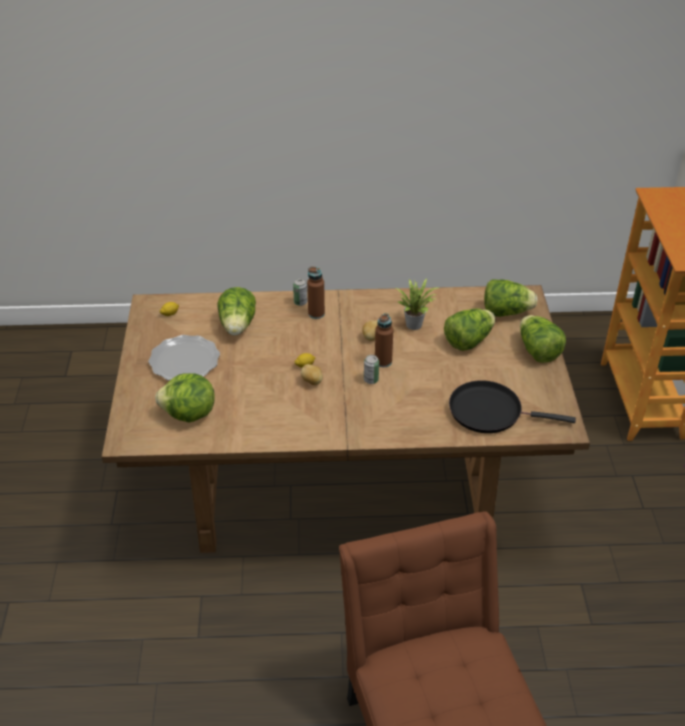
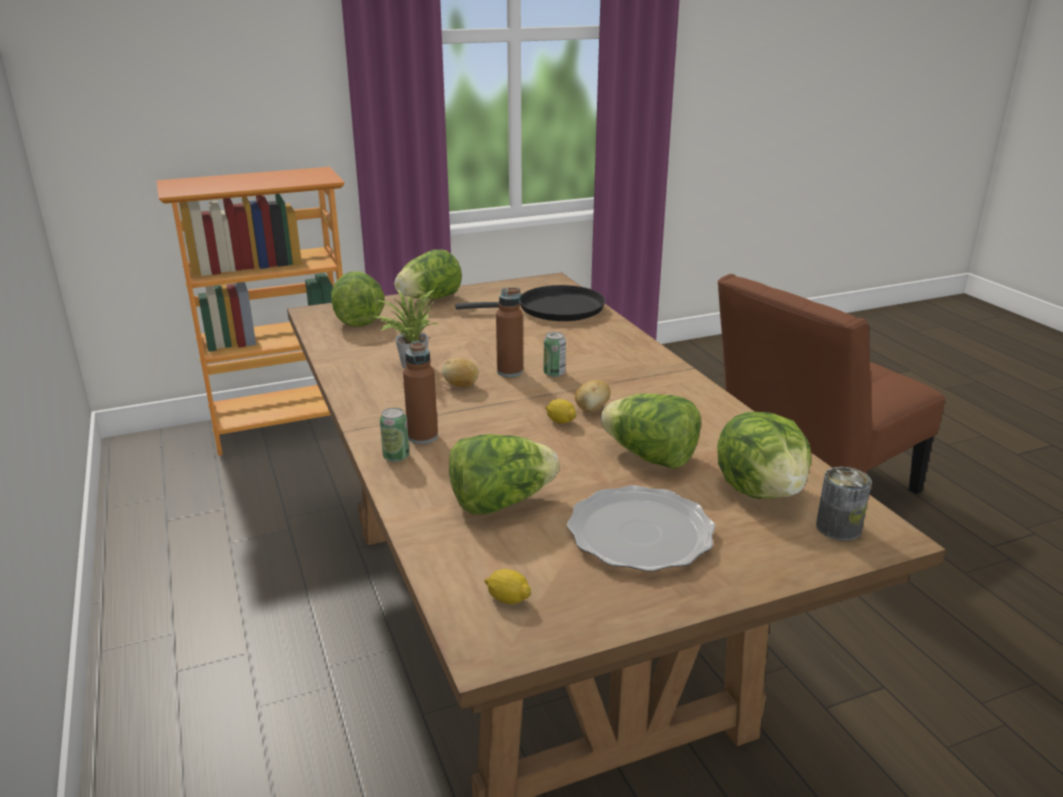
camera: 110 degrees left, 15 degrees down
(142, 427) = (838, 528): none -> can
(468, 341) = (431, 331): lettuce -> lettuce (650, 457)
(490, 411) = (554, 309): black frying pan -> black frying pan turned 90 degrees counterclockwise

